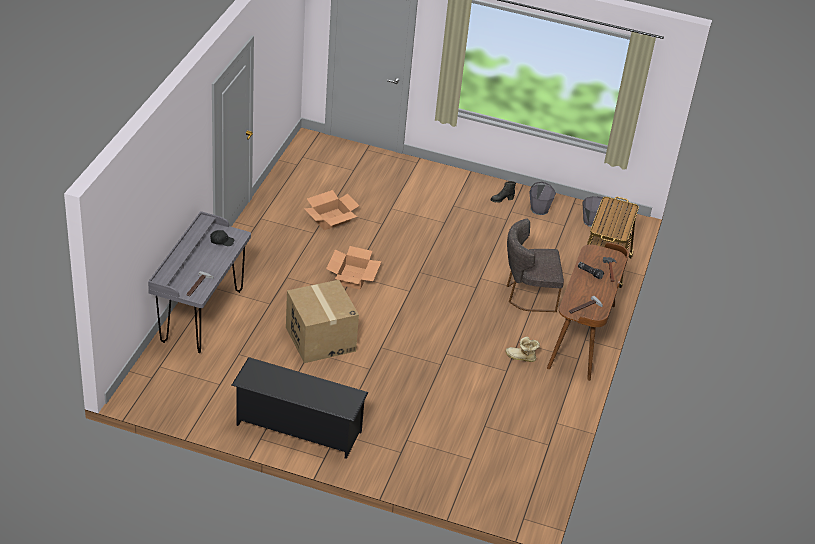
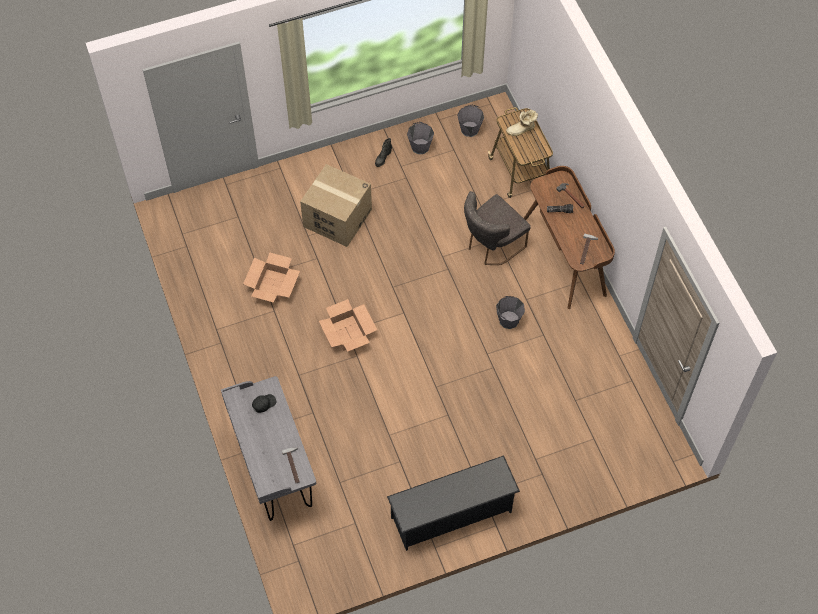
camera: 35 degrees left, 20 degrees up
(320, 339) = (384, 416): cardboard box -> cardboard box (337, 218)
(488, 345) = (508, 320): none -> grey bucket
(521, 358) = (542, 313): boot -> boot (522, 130)

